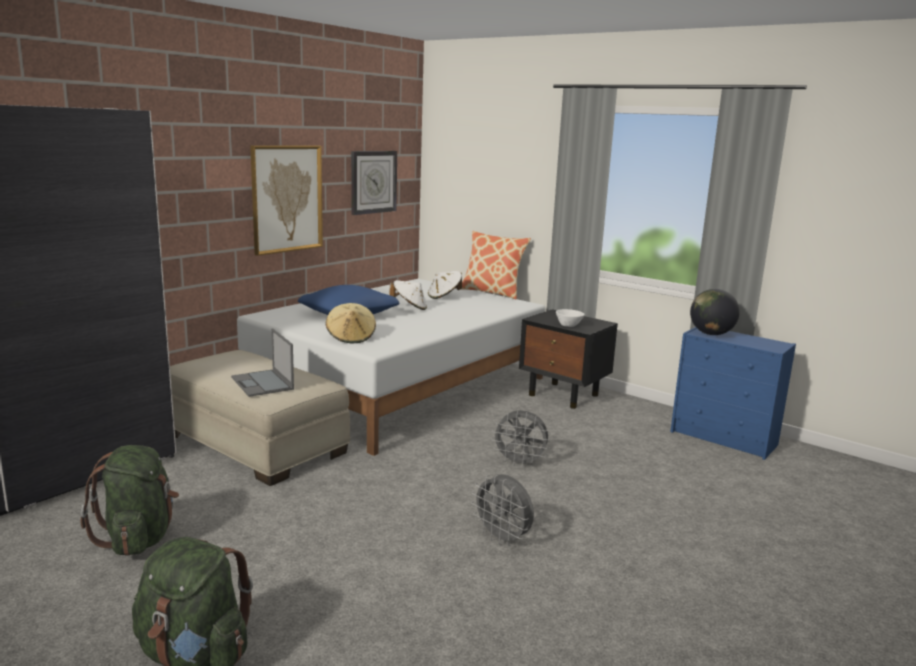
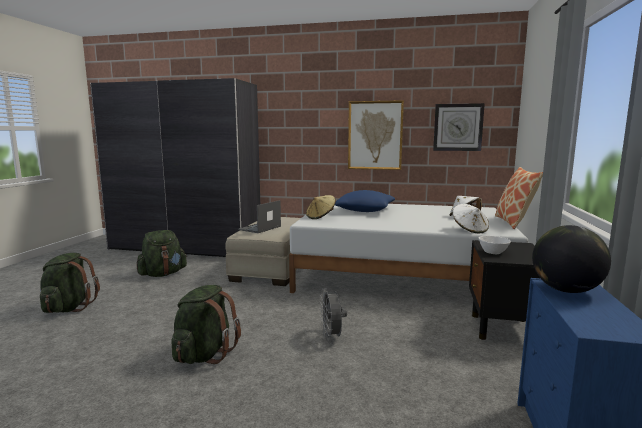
camera: 65 degrees right, 5 degrees down
(409, 308) = (411, 215): white hat -> white hat (469, 230)
(502, 539) = (205, 354): grey fan -> green backpack

